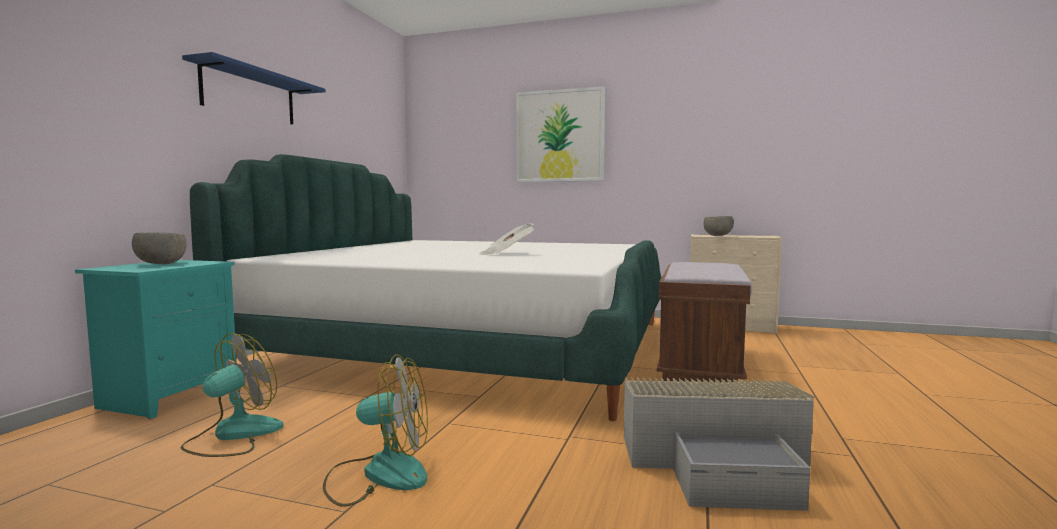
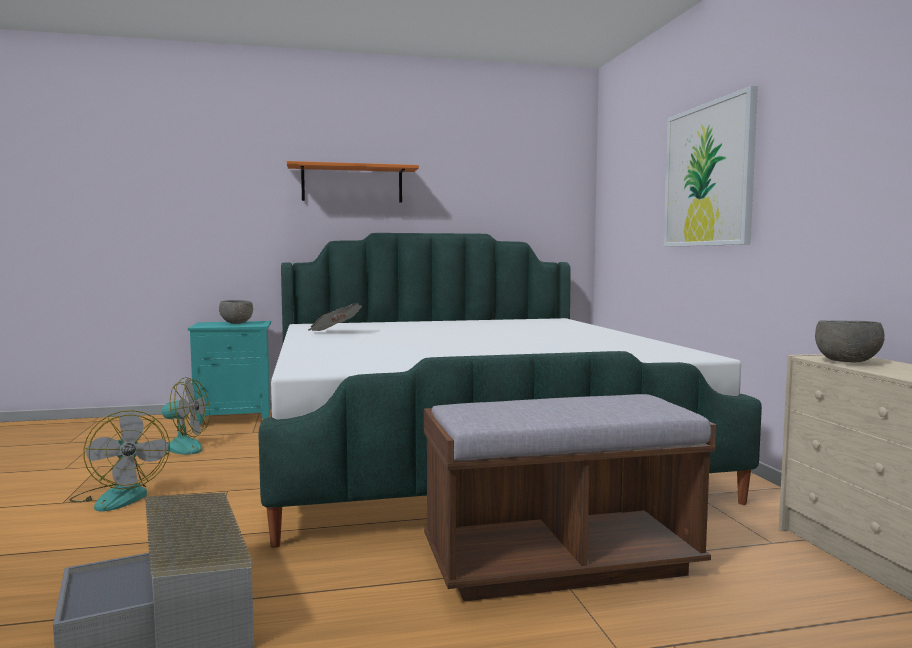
camera: 60 degrees right, 0 degrees up
(249, 95) = (352, 184): blue shelf -> orange shelf
(507, 254) = (437, 346): newspaper -> newspaper (335, 332)

